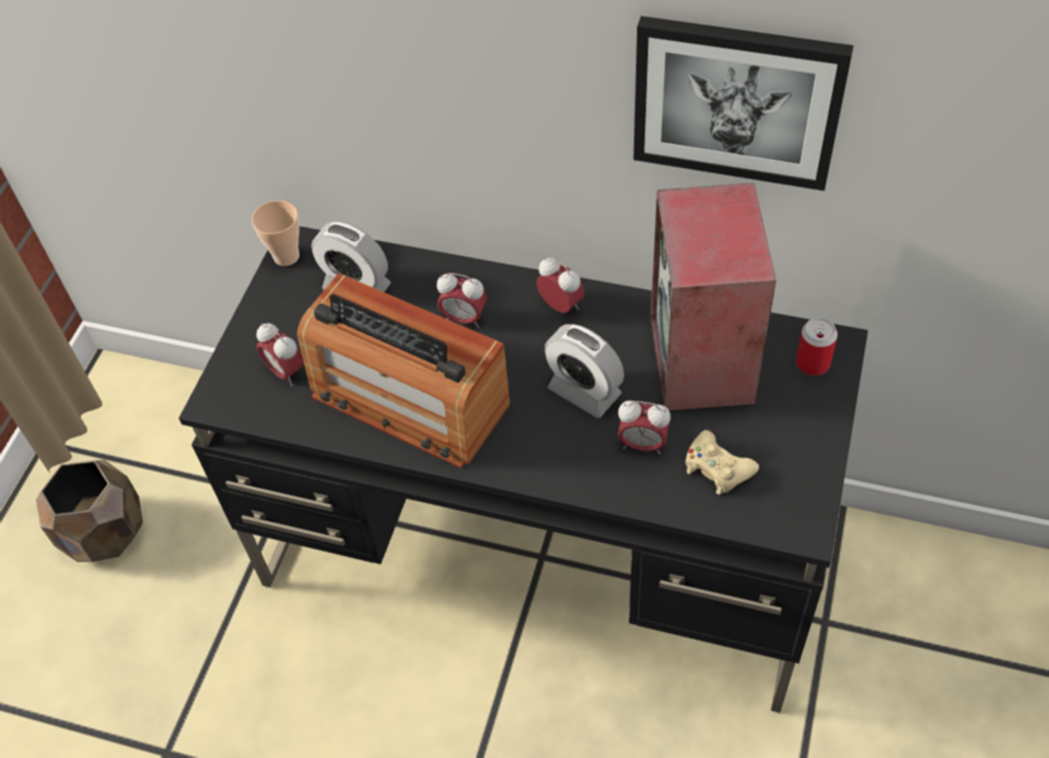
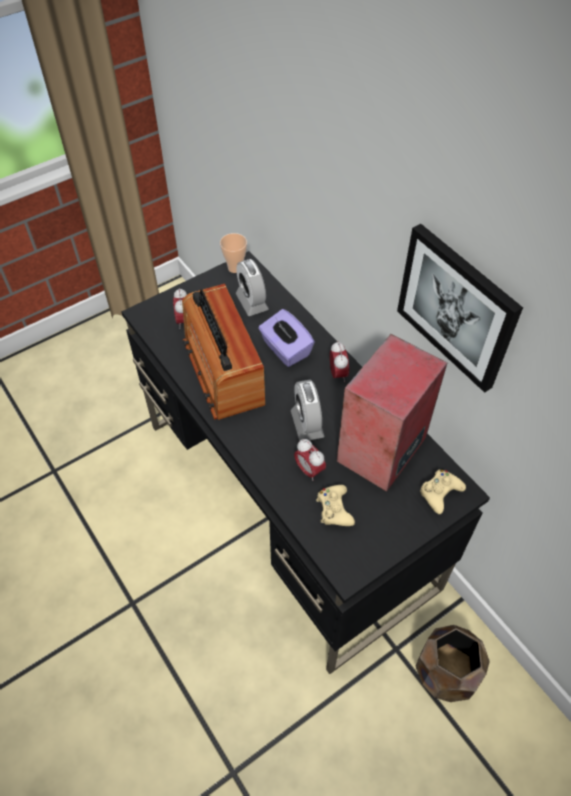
camera: 35 degrees right, 0 degrees up
(106, 534) = (112, 359): brown planter -> brown planter (446, 674)
(464, 319) = (285, 349): alarm clock -> purple tissue box
(812, 363) = (439, 493): can -> beige game controller

